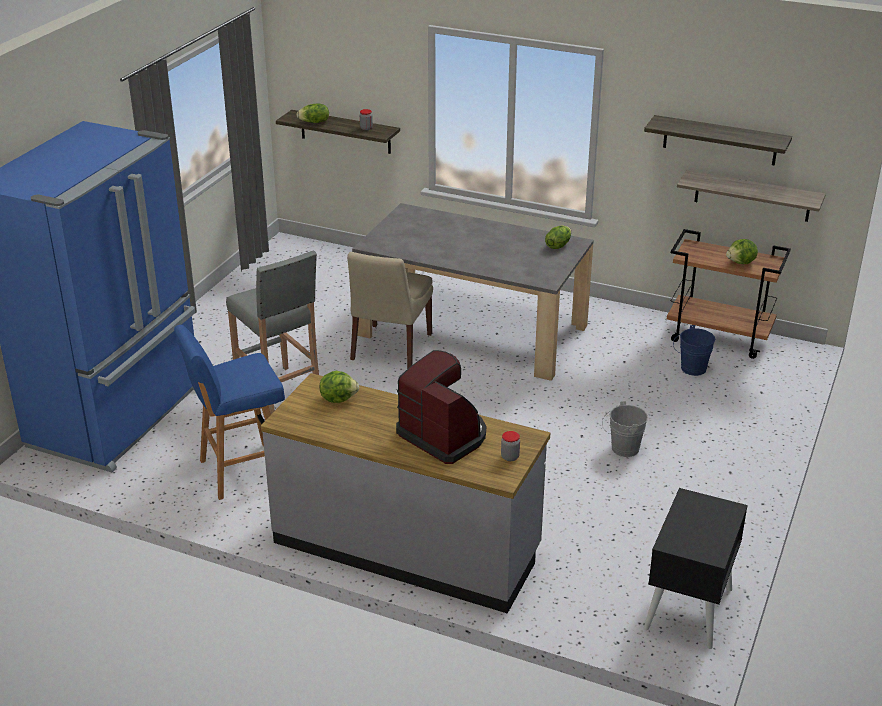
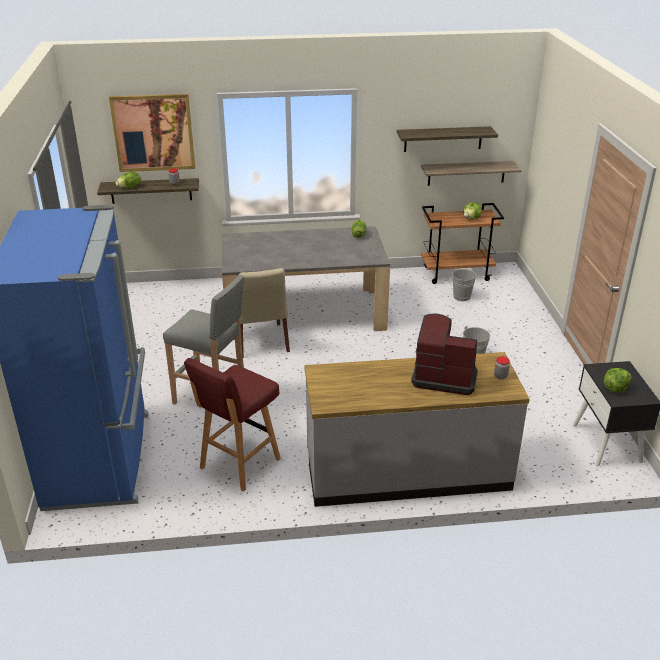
camera: 30 degrees left, 0 degrees up
(240, 471) = (238, 464): blue stool -> red stool
(338, 398) = (345, 376): lettuce -> lettuce (615, 388)
(353, 61) = (153, 133): none -> picture
(690, 369) = (460, 297): blue bucket -> grey bucket

